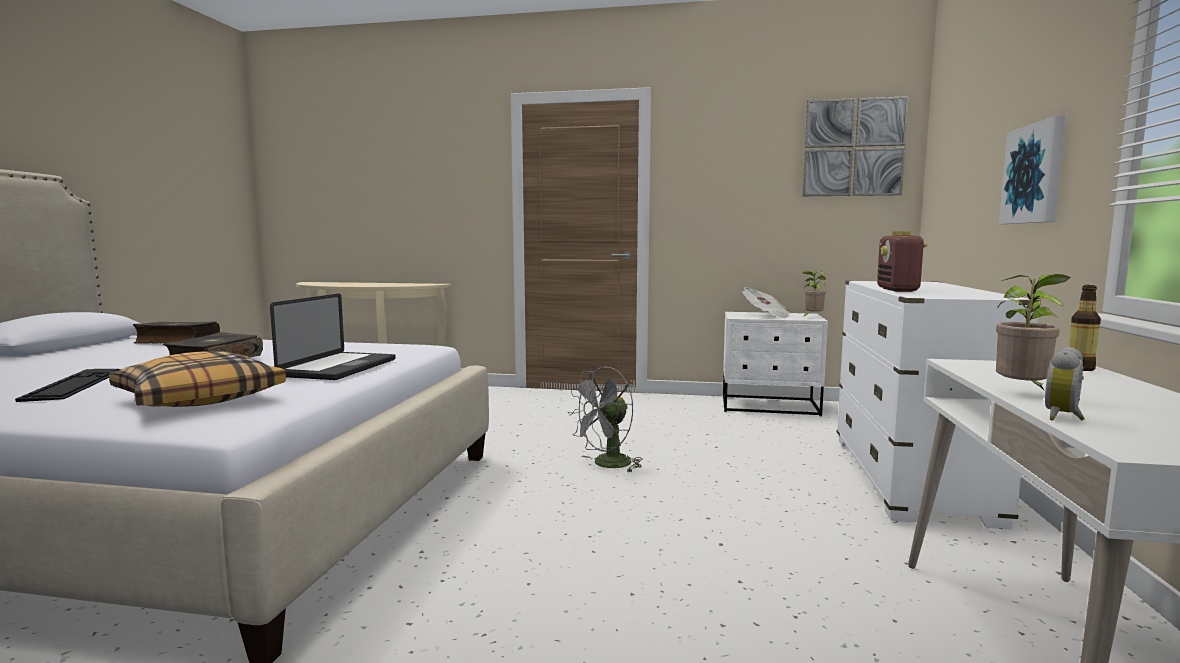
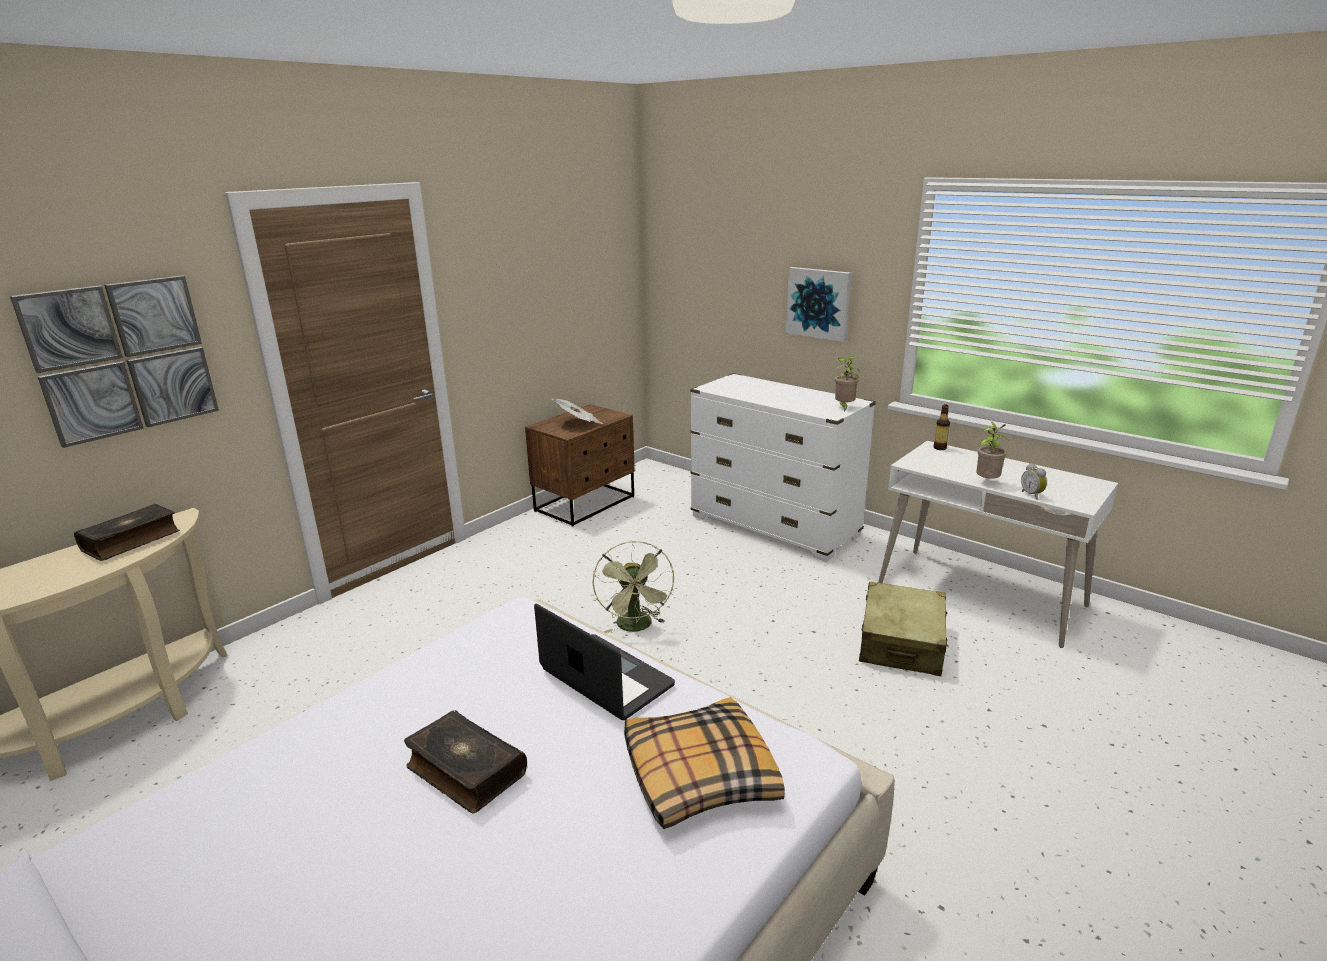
camera: 60 degrees left, 15 degrees up
(76, 384) = (524, 893): keyboard -> none
(177, 341) = (184, 822): book -> book (132, 541)
(606, 465) = (636, 627): grey fan -> green fan
(770, 406) = (586, 504): white nightstand -> brown nightstand
(786, 609) = (901, 642): none -> beige suitcase
(812, 317) = (610, 413): potted plant -> potted plant (844, 407)
(853, 148) = (598, 242): picture -> picture (123, 358)
(898, 290) = (786, 404): radio -> none

